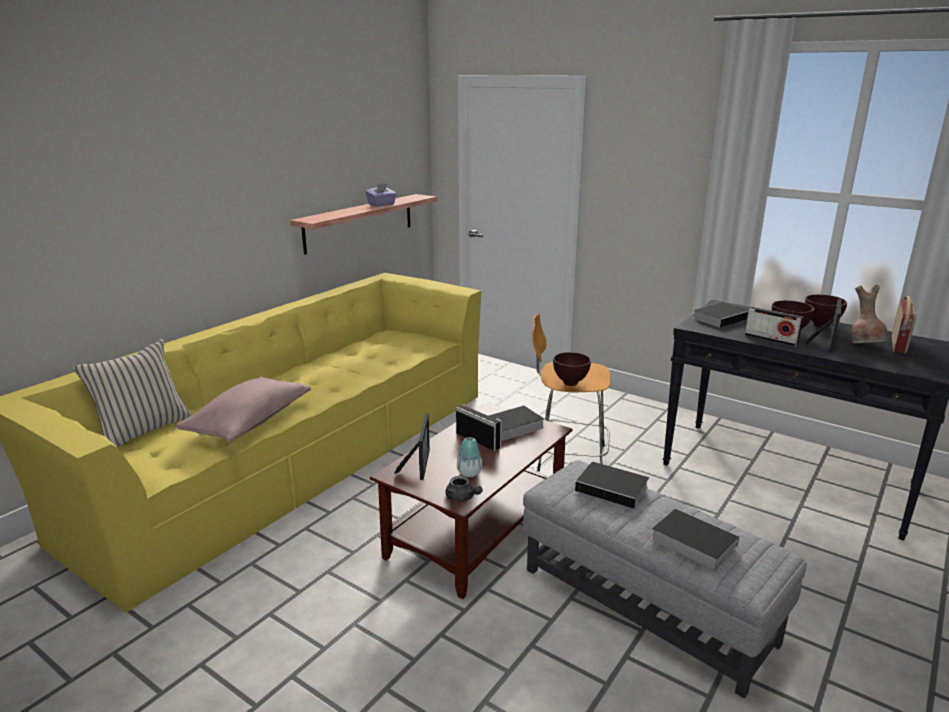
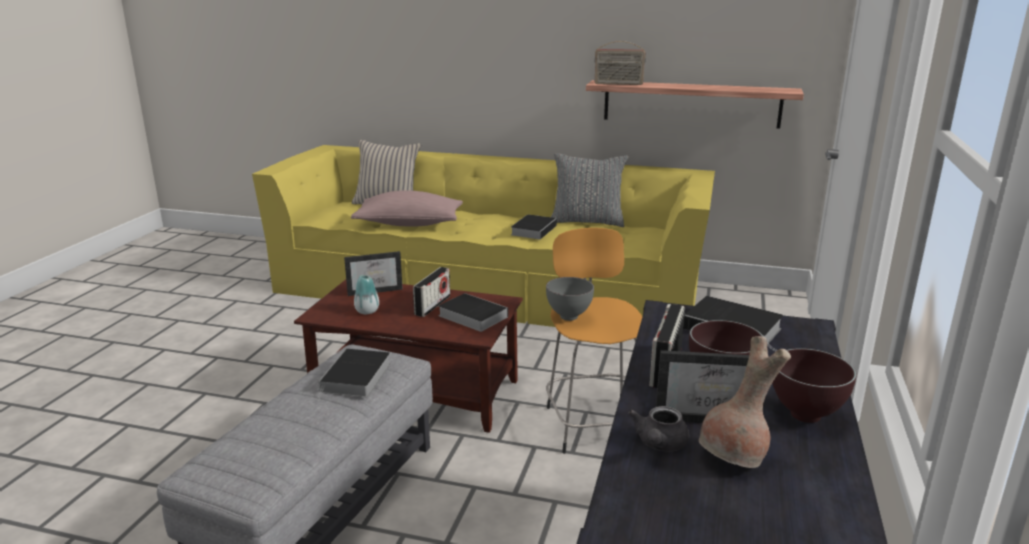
camera: 70 degrees right, 0 degrees up
(337, 349) = (587, 221): none -> grey pillow
(382, 204) = (710, 87): purple tissue box -> none
(462, 498) = (323, 315): grey teapot -> grey teapot (659, 444)
(571, 383) = (569, 318): brown bowl -> grey bowl
(690, 542) = (261, 428): book -> book (534, 230)
(899, 344) = (784, 503): radio -> radio (618, 84)

